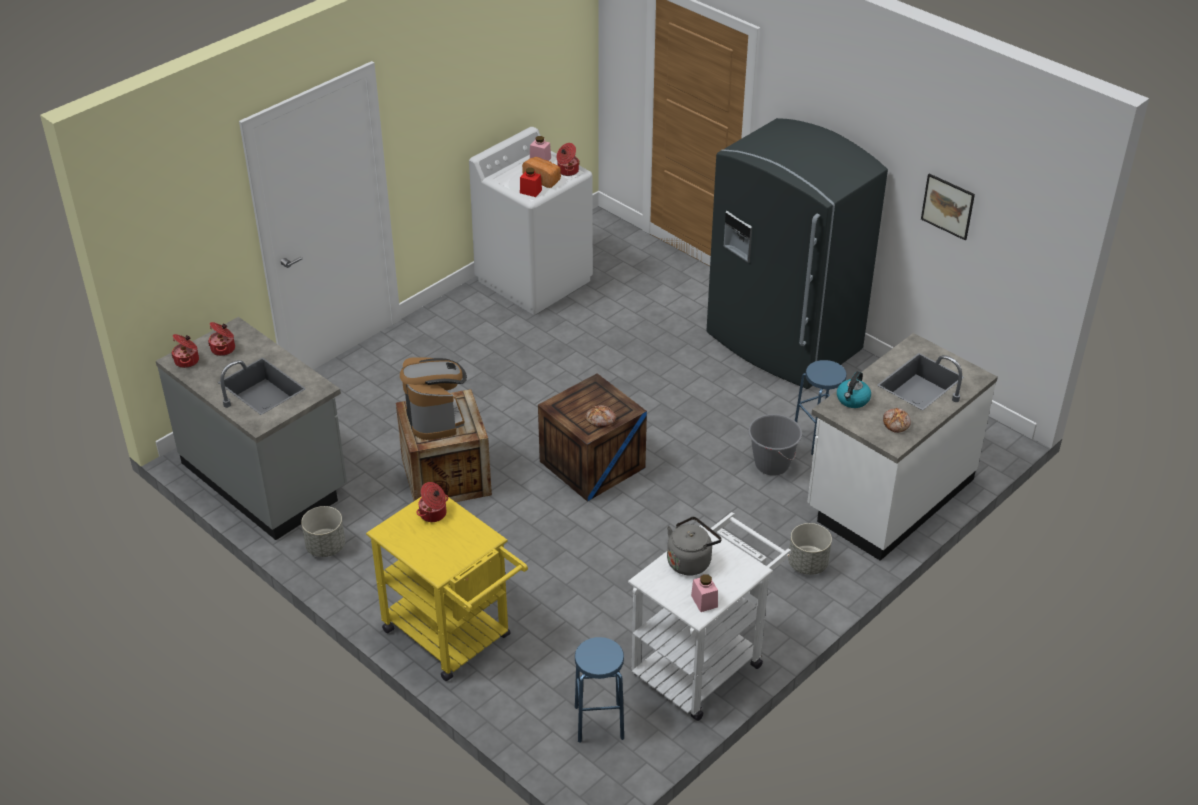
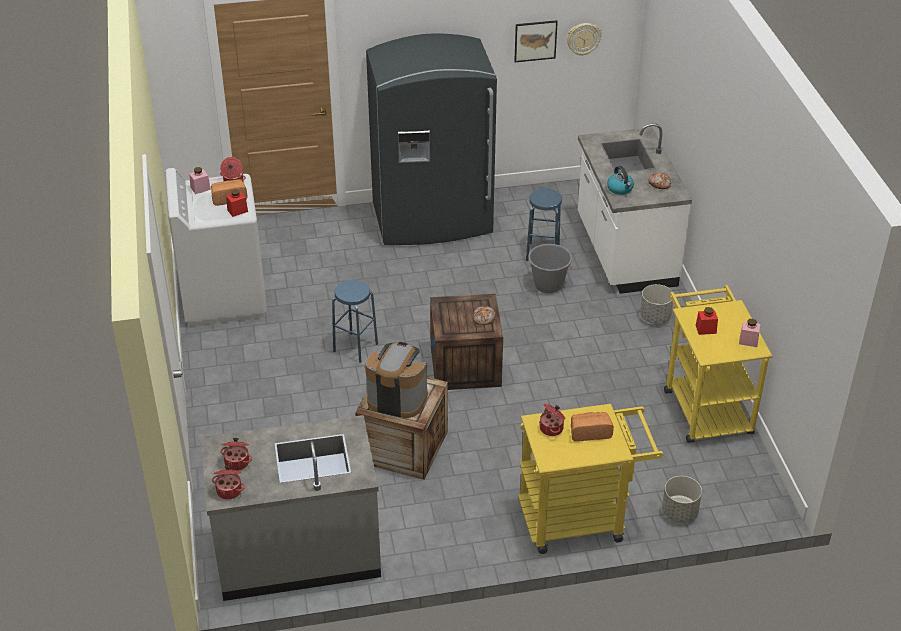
camera: 55 degrees left, 0 degrees up
(325, 547) = (417, 549): grey planter -> grey planter (679, 513)
(449, 542) = (589, 432): none -> bread
(599, 722) = (719, 481): blue stool -> blue stool (355, 347)
(690, 561) = (705, 329): grey kettle -> red jar
(704, 663) = (704, 406): white cart -> yellow cart
(1001, 234) = (583, 38): none -> wall clock

